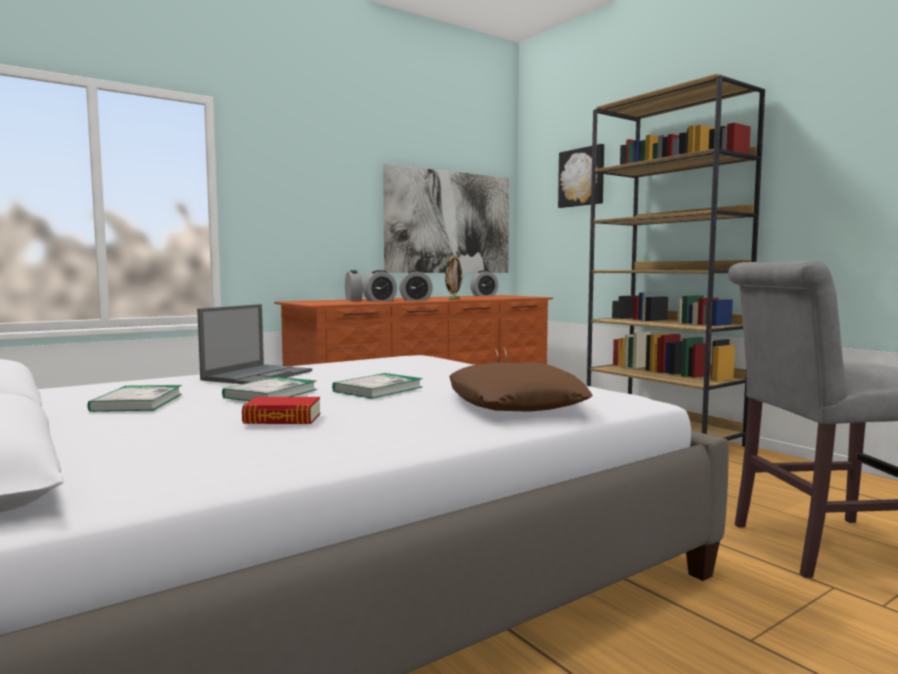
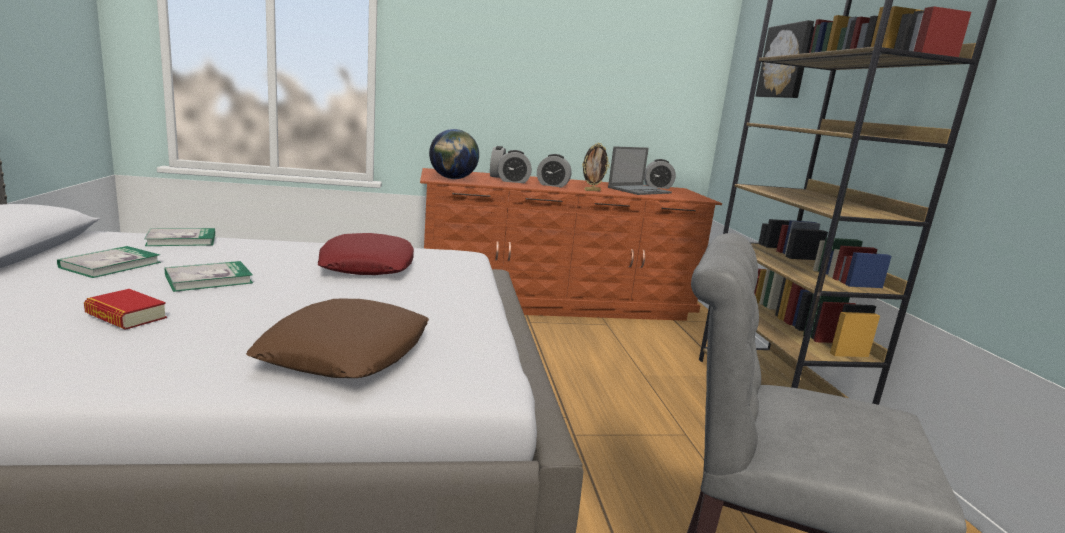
camera: 25 degrees right, 10 degrees up
(258, 375) = (269, 251): laptop -> laptop (640, 190)
(330, 303) = (453, 178): none -> globe
(368, 370) = (367, 265): none -> red pillow
(378, 389) = (292, 296): book -> book (181, 240)
(449, 222) = (629, 102): picture -> none

